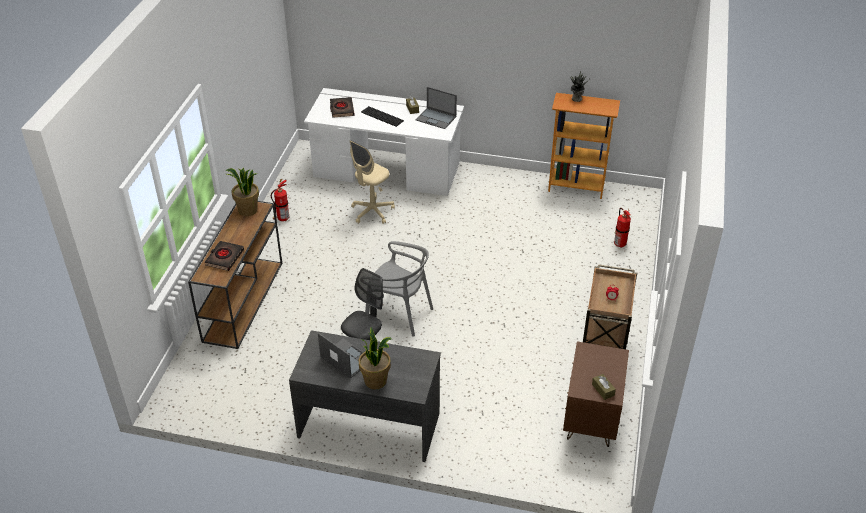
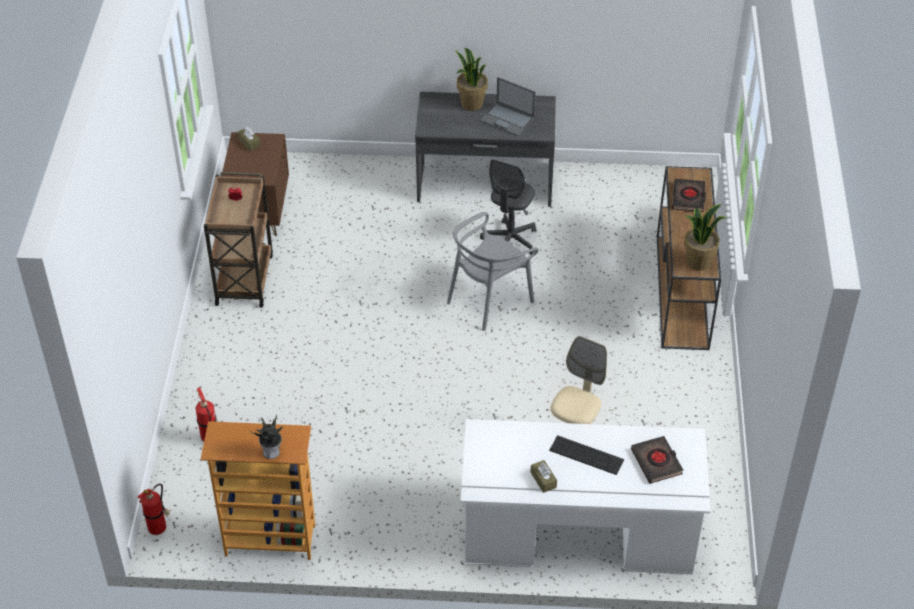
camera: 170 degrees right, 5 degrees up
(282, 219) = (696, 416): fire extinguisher -> fire extinguisher (159, 527)
(399, 314) = (489, 300): grey chair -> grey chair turned 60 degrees counterclockwise
(436, 118) = (498, 463): laptop -> none

